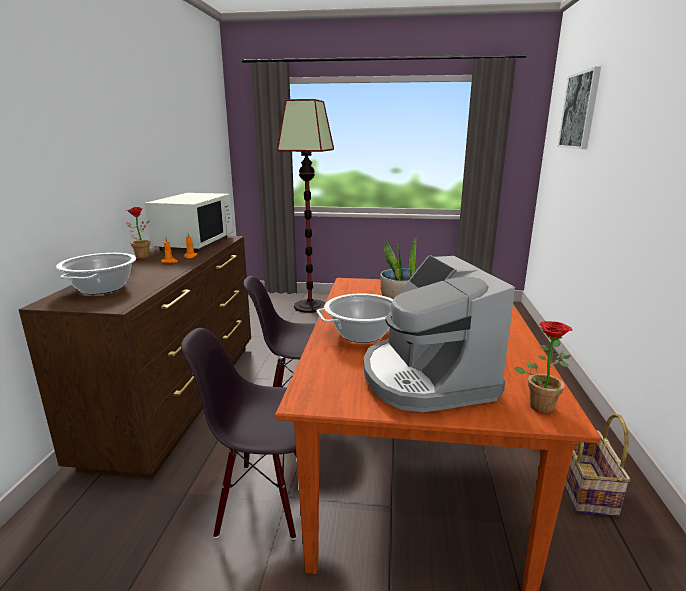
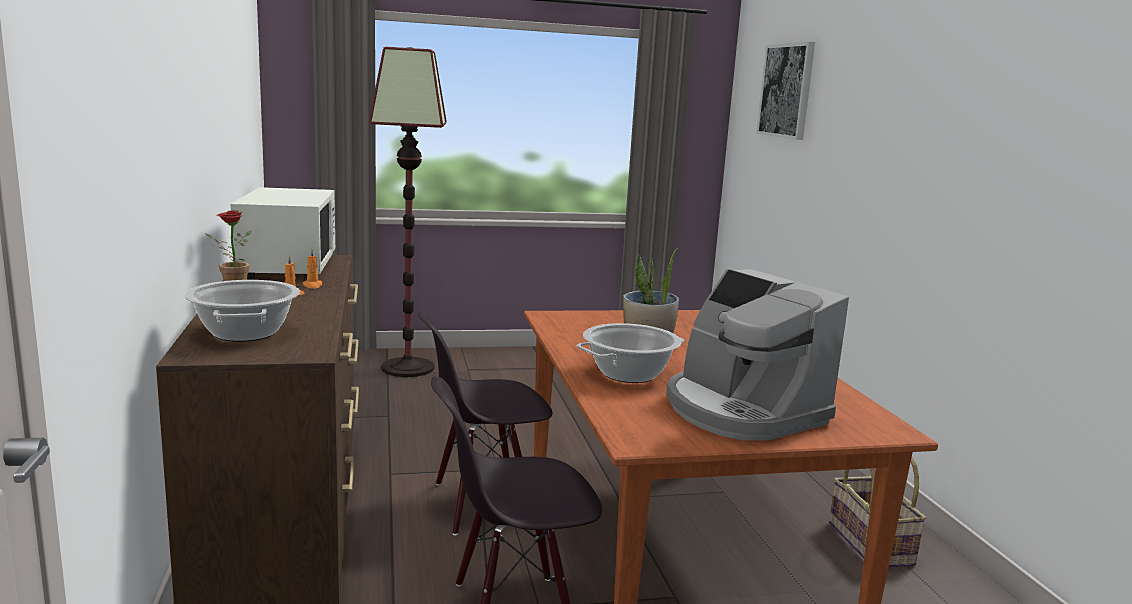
camera: 20 degrees left, 5 degrees down
(540, 404) = (870, 423): potted plant -> none

